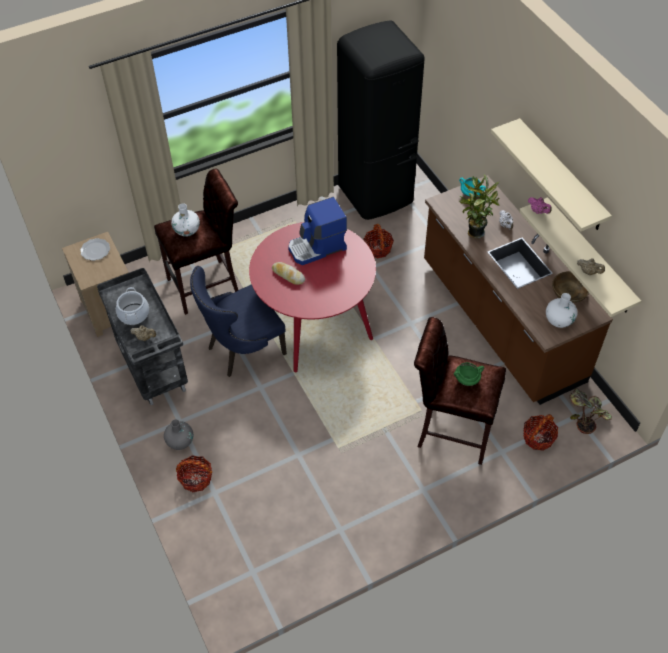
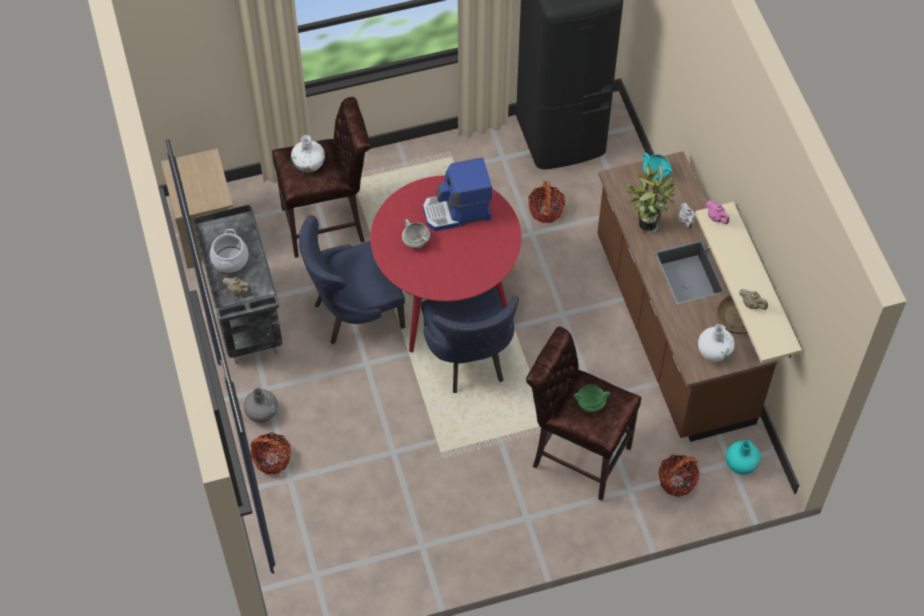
camera: 10 degrees right, 5 degrees up
(96, 250) = (199, 171): plate -> none
(288, 275) = (415, 241): bread -> white cooking pot
(344, 370) = (469, 359): none -> blue chair
(561, 176) = (744, 184): beige shelf -> none
(585, 415) = (740, 464): potted plant -> turquoise vase

